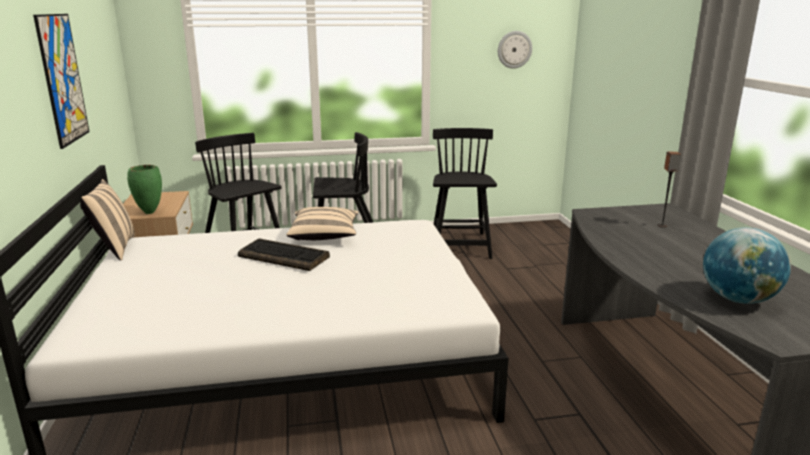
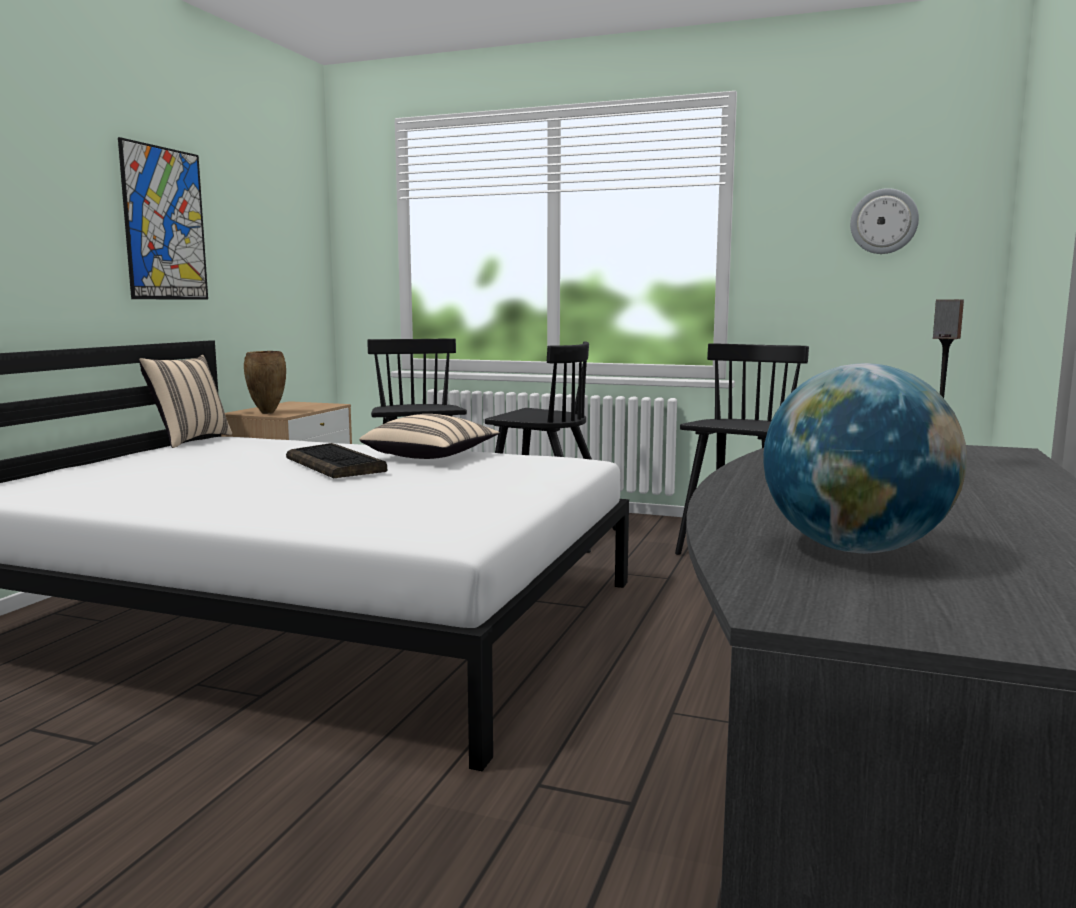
camera: 30 degrees right, 10 degrees down
(149, 213) = (267, 413): green vase -> brown vase

